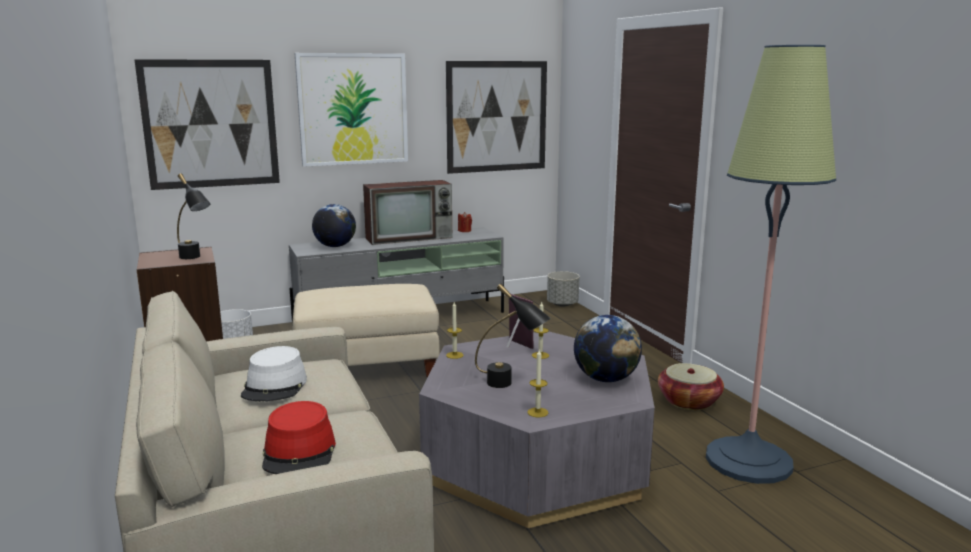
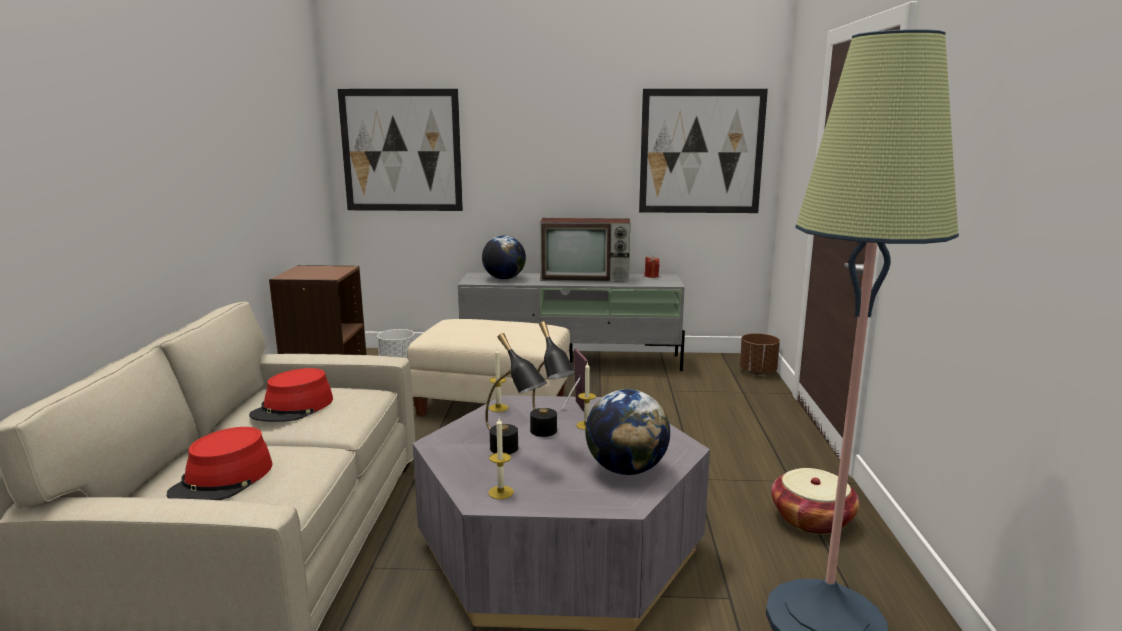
camera: 25 degrees right, 0 degrees up
(194, 258) = (327, 275): black table lamp -> black table lamp (548, 436)
(275, 386) = (293, 408): white hat -> red hat
(353, 109) = (538, 139): picture -> none
(562, 304) = (758, 372): grey planter -> brown planter

